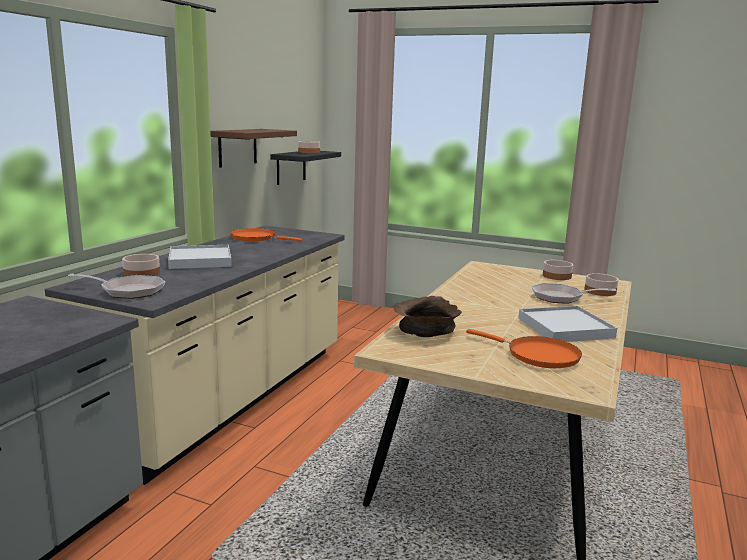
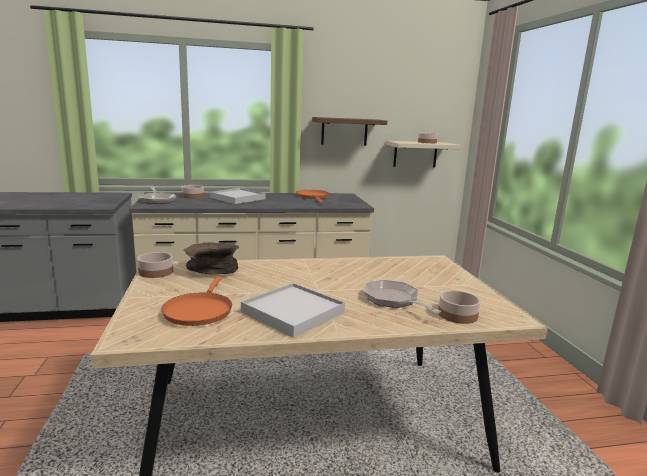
camera: 55 degrees right, 0 degrees up
(291, 167) = (415, 154): black shelf -> beige shelf
(557, 276) = (472, 290): bowl -> bowl (156, 272)

